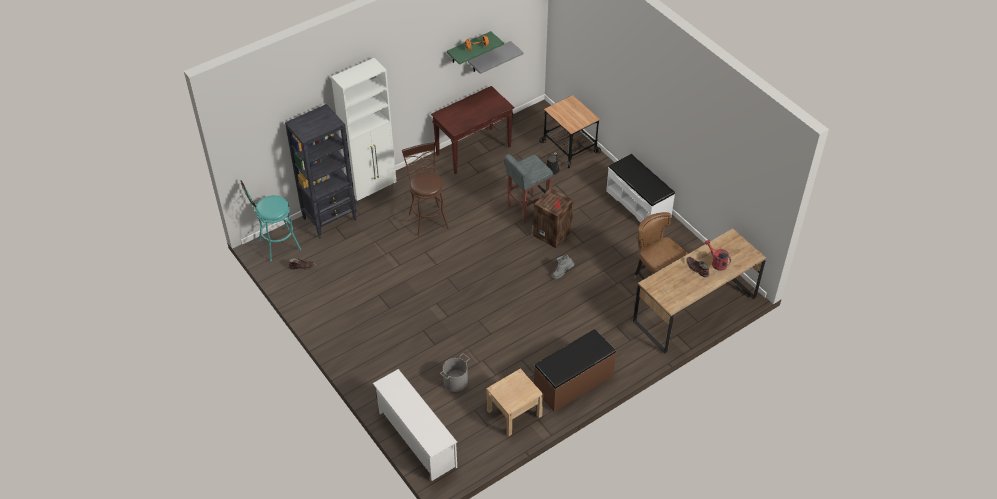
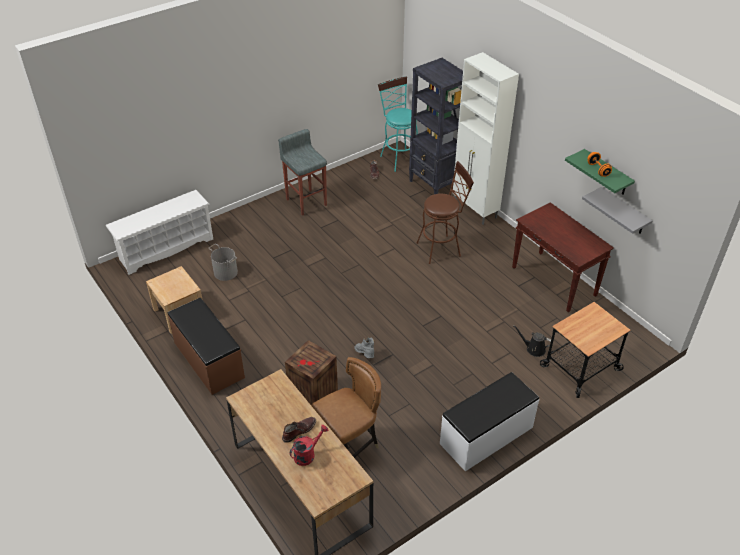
camera: 90 degrees right, 5 degrees down
(527, 208) = (466, 326): grey stool -> grey stool (306, 201)
(553, 233) = (427, 348): crate -> crate (313, 397)

